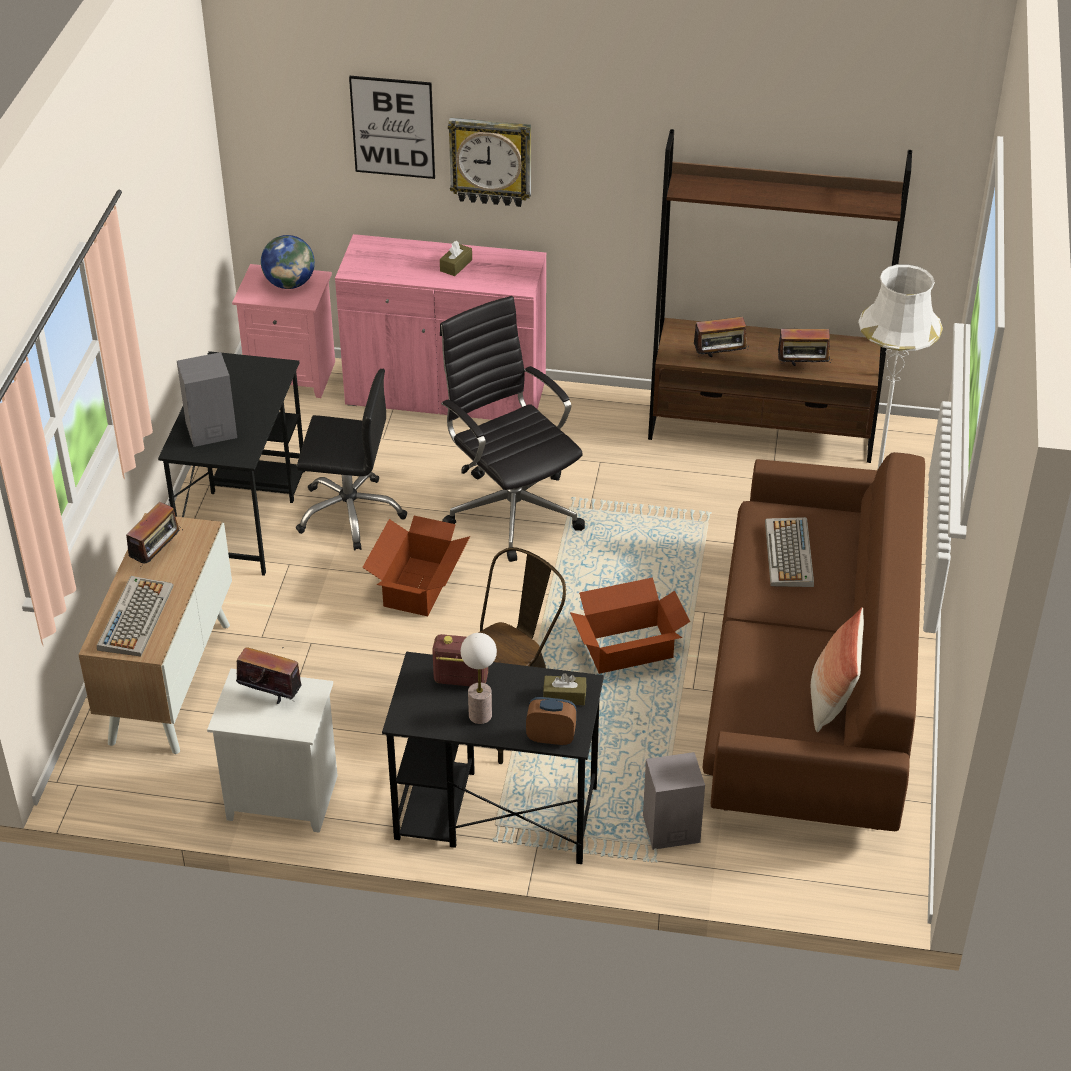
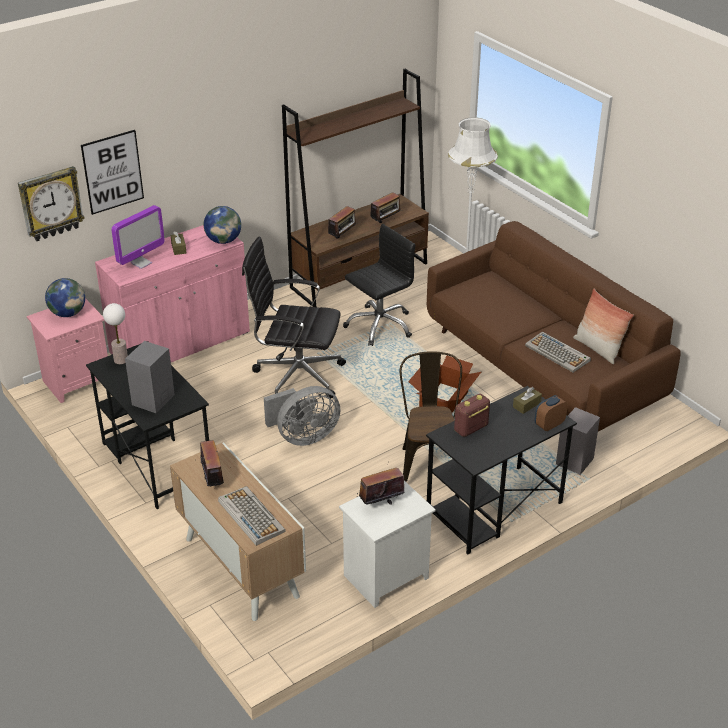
camera: 45 degrees left, 5 degrees down
(350, 513) = (214, 426): black office chair -> black office chair (379, 325)
(394, 262) = (141, 263): none -> monitor
(419, 586) = (303, 437): cardboard box -> grey fan
(480, 715) = (505, 437): table lamp -> table lamp (121, 360)
(491, 161) = (176, 171): wall clock -> wall clock (51, 203)
(515, 283) = (223, 241): none -> globe
(789, 554) = (492, 302): keyboard -> keyboard (558, 353)

